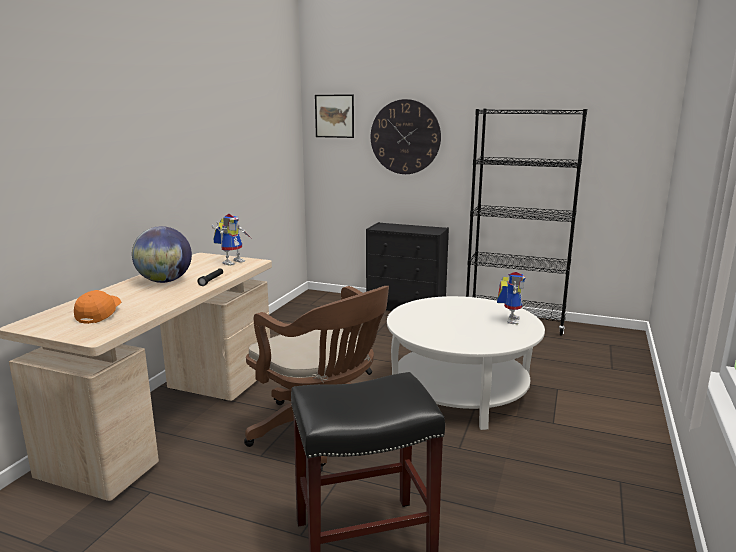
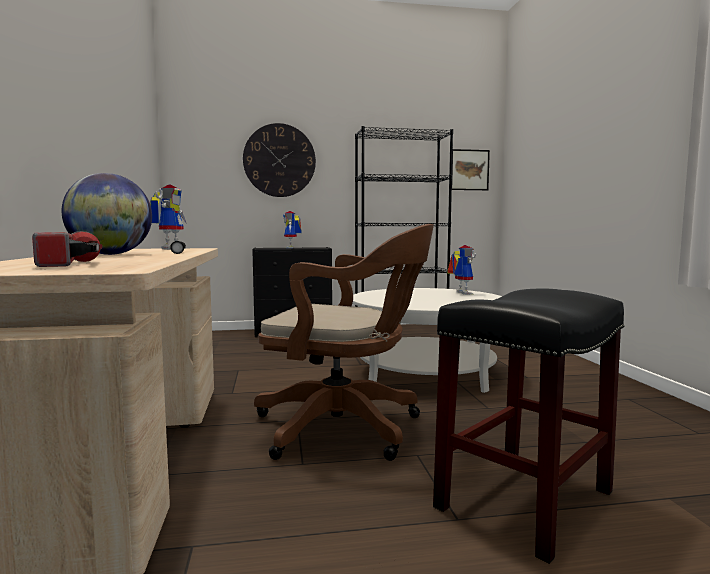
camera: 30 degrees left, 10 degrees down
(99, 314) = (72, 264): orange cap -> flashlight
(334, 116) = (200, 138): picture -> picture (469, 170)
(407, 228) = (292, 248): none -> toy robot

